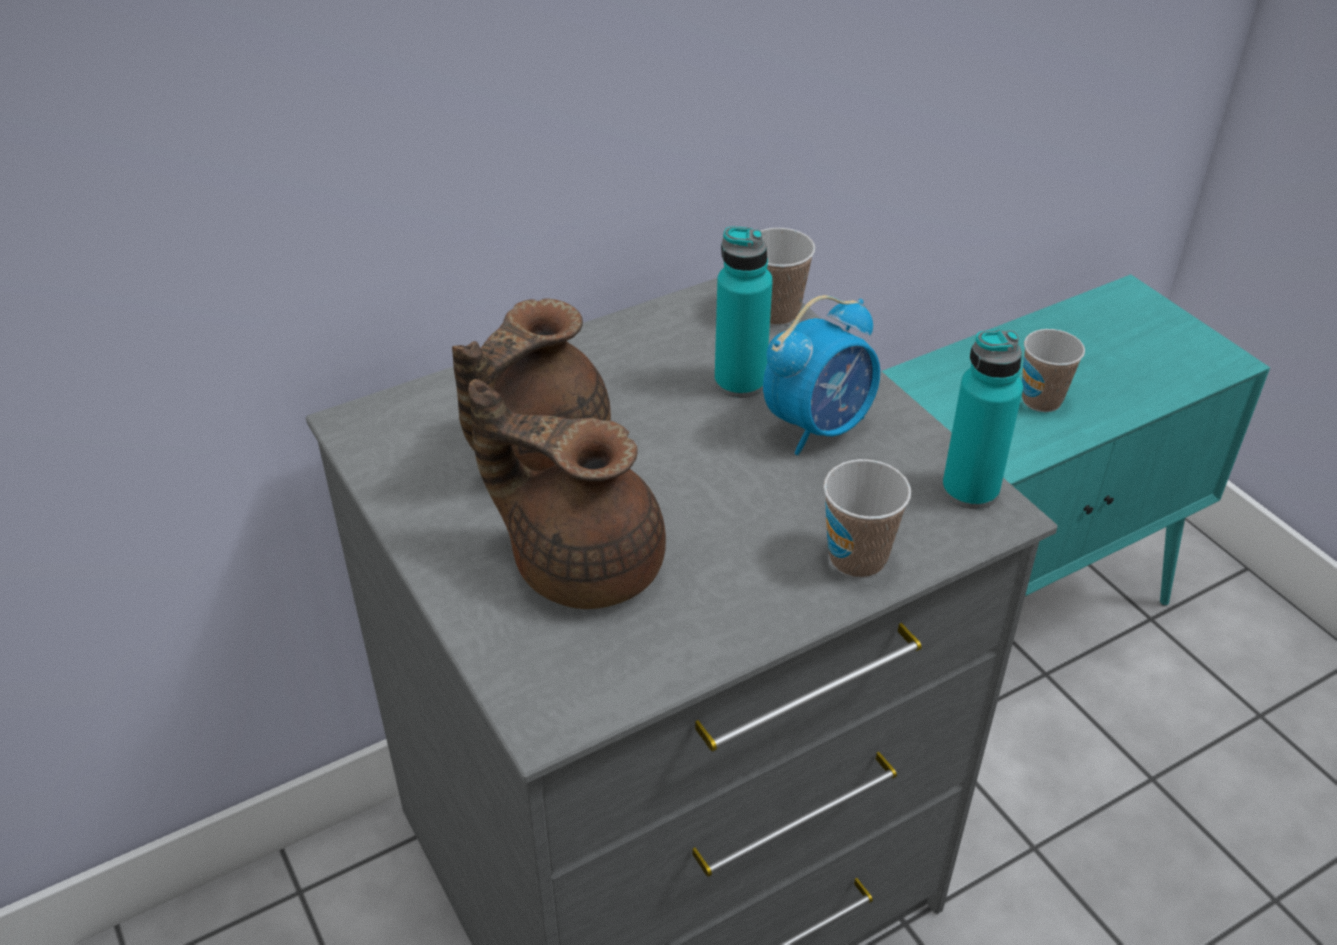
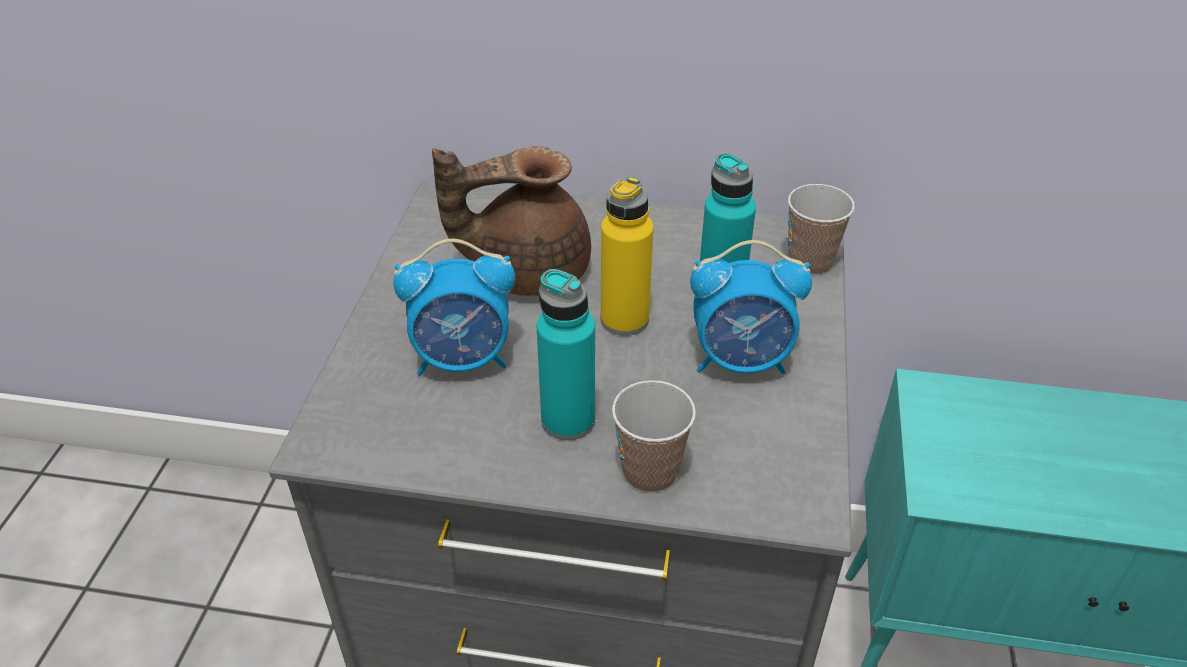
camera: 40 degrees right, 0 degrees up
(582, 562) = (463, 359): brown teapot -> alarm clock
(683, 445) = (624, 320): none -> yellow bottle
(970, 490) = (805, 477): turquoise bottle -> turquoise bottle (568, 420)
(1041, 400) = (1091, 474): cup -> none

